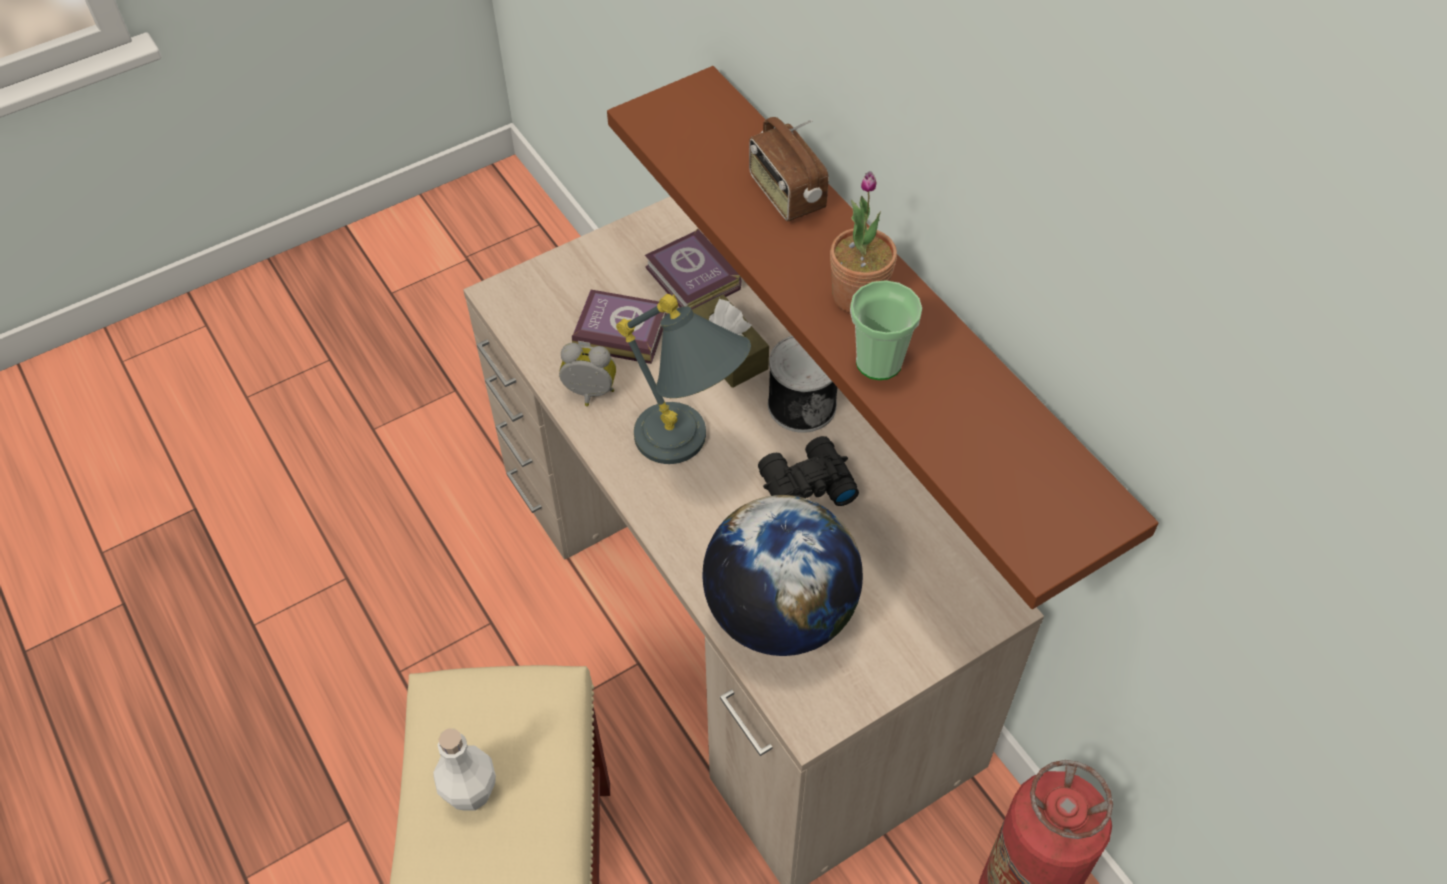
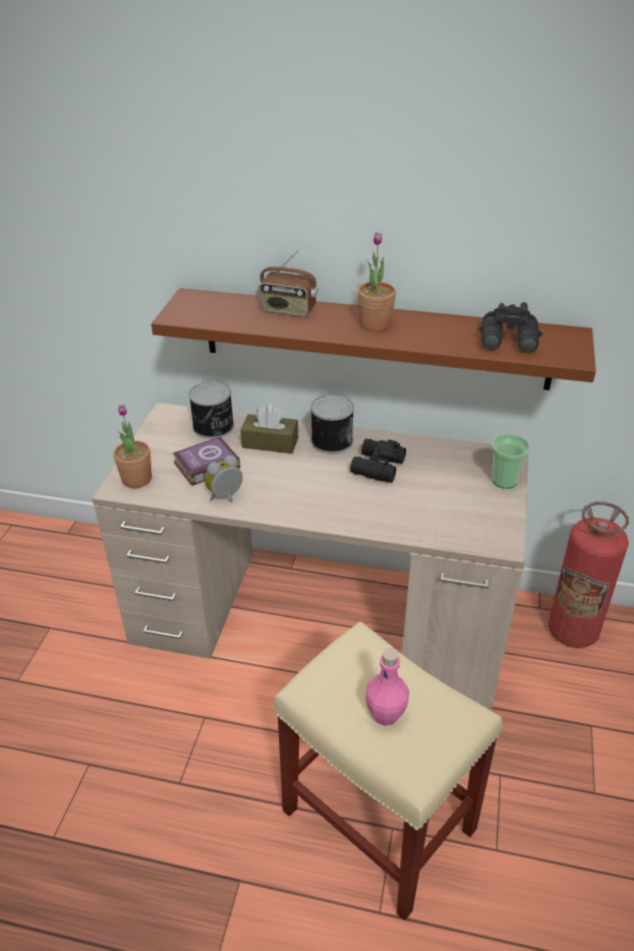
camera: 45 degrees left, 15 degrees down
(471, 793) = (385, 714): white bottle -> pink bottle
(530, 296) = (137, 479): none -> potted plant
(690, 450) = (307, 487): grey table lamp -> none
(692, 280) = (214, 427): book -> can
(780, 614) = (435, 517): globe -> none
(878, 362) = (419, 339): cup -> cup (504, 480)
(992, 456) = (509, 341): none -> black binoculars

